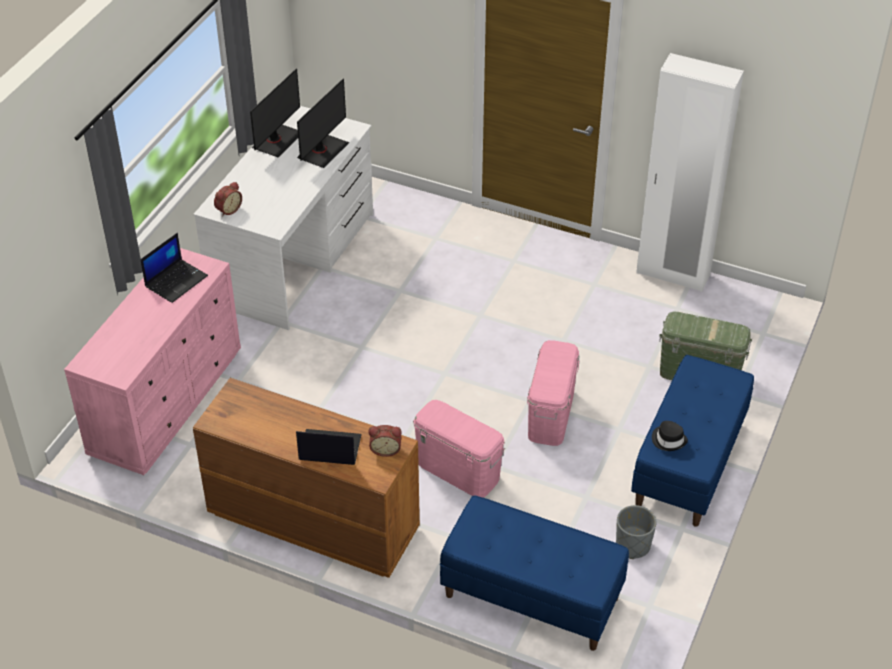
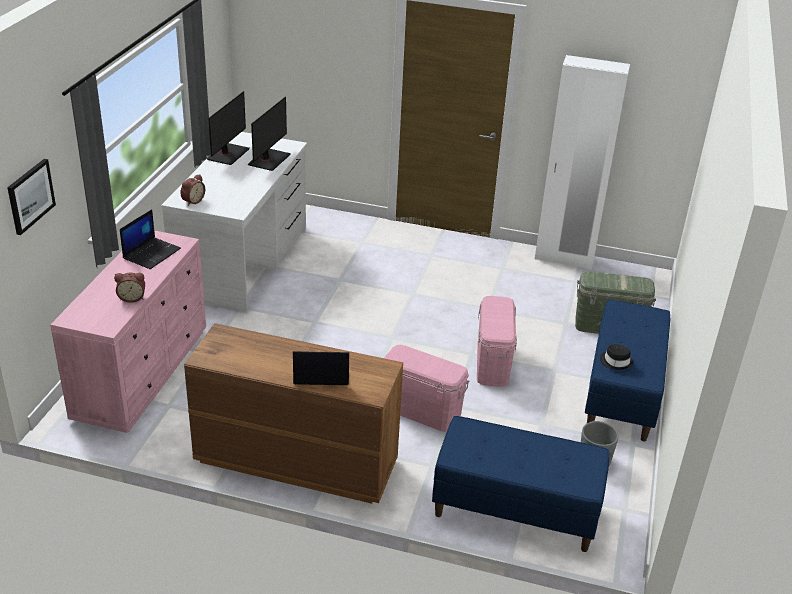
camera: 10 degrees left, 10 degrees down
(43, 241) = (30, 196): none -> picture
(385, 449) = (375, 371): alarm clock -> alarm clock (132, 297)

